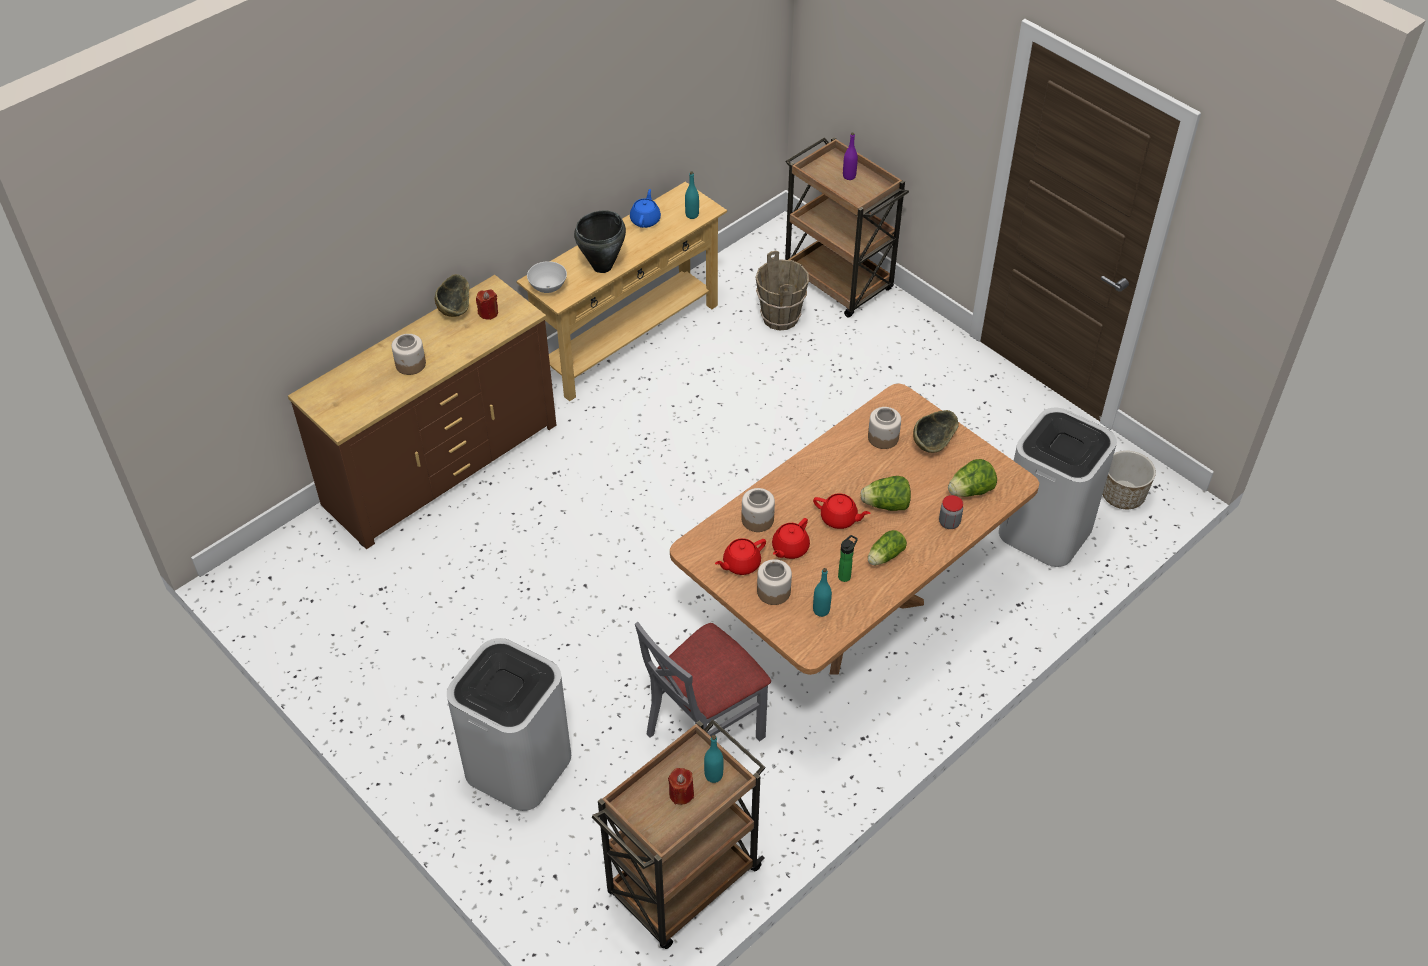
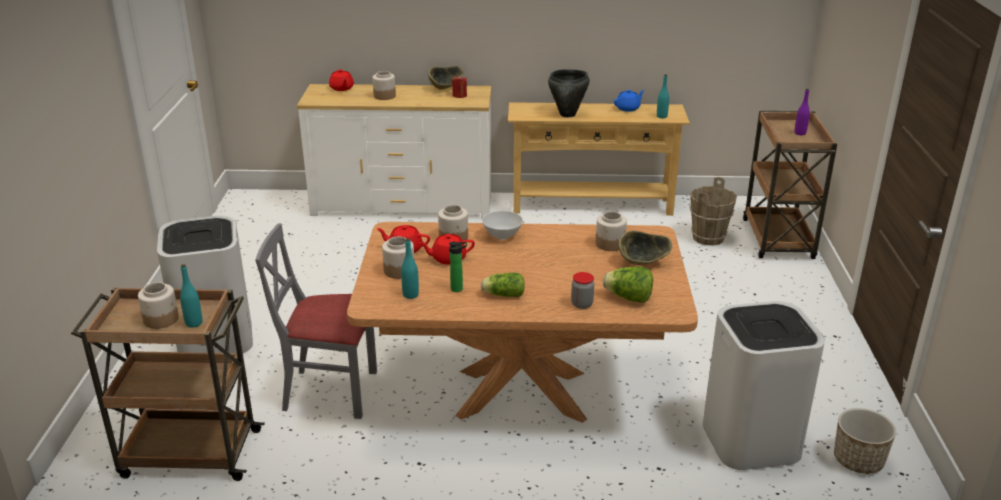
camera: 45 degrees right, 20 degrees down
(440, 464) = (402, 204): brown dresser -> white dresser
(547, 288) = (520, 110): white bowl -> white bowl (502, 236)
(681, 794) = (161, 319): red candle -> jar
(839, 519) = (506, 263): red teapot -> red teapot (341, 88)
(886, 505) = (551, 273): lettuce -> none

